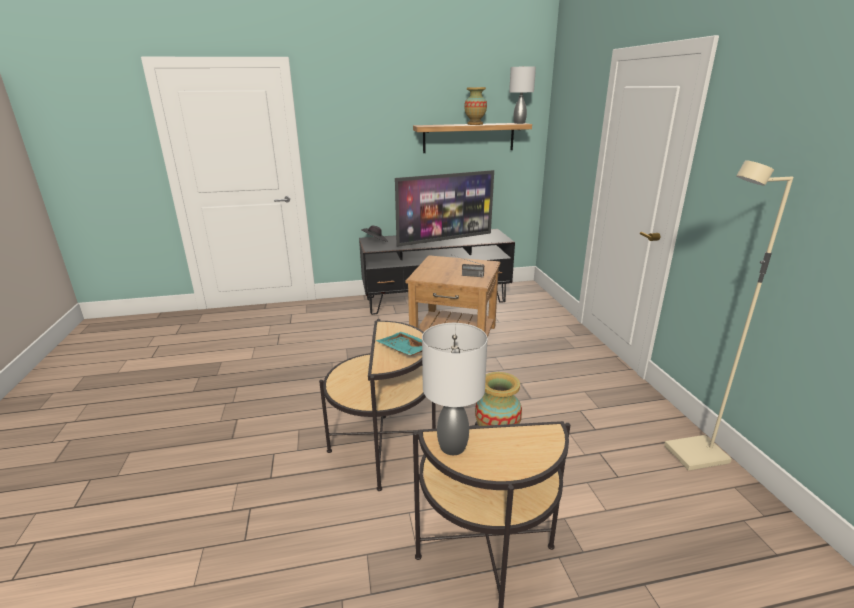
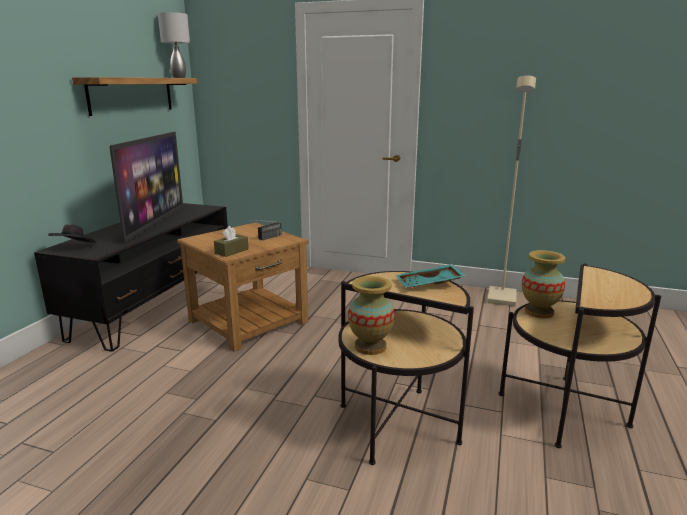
camera: 60 degrees left, 5 degrees down
(426, 275) = (231, 251): none -> brown tissue box
(453, 447) = (606, 300): grey table lamp -> none
(475, 124) = (144, 77): vase -> vase (370, 347)

